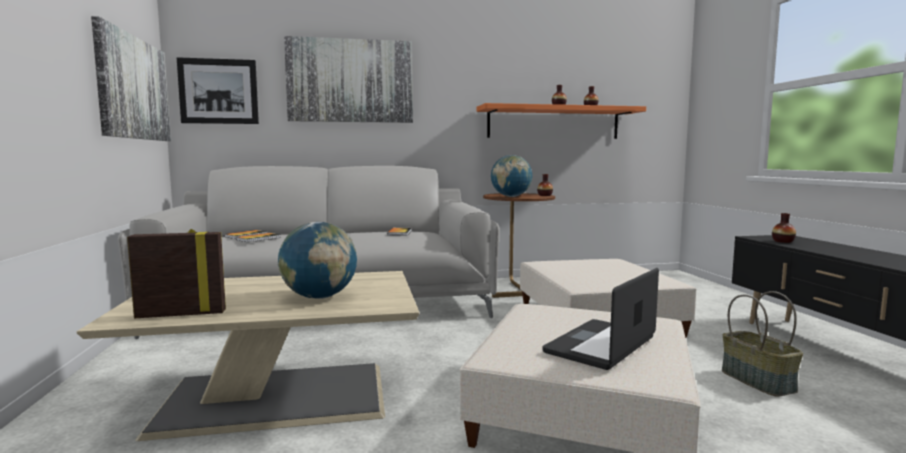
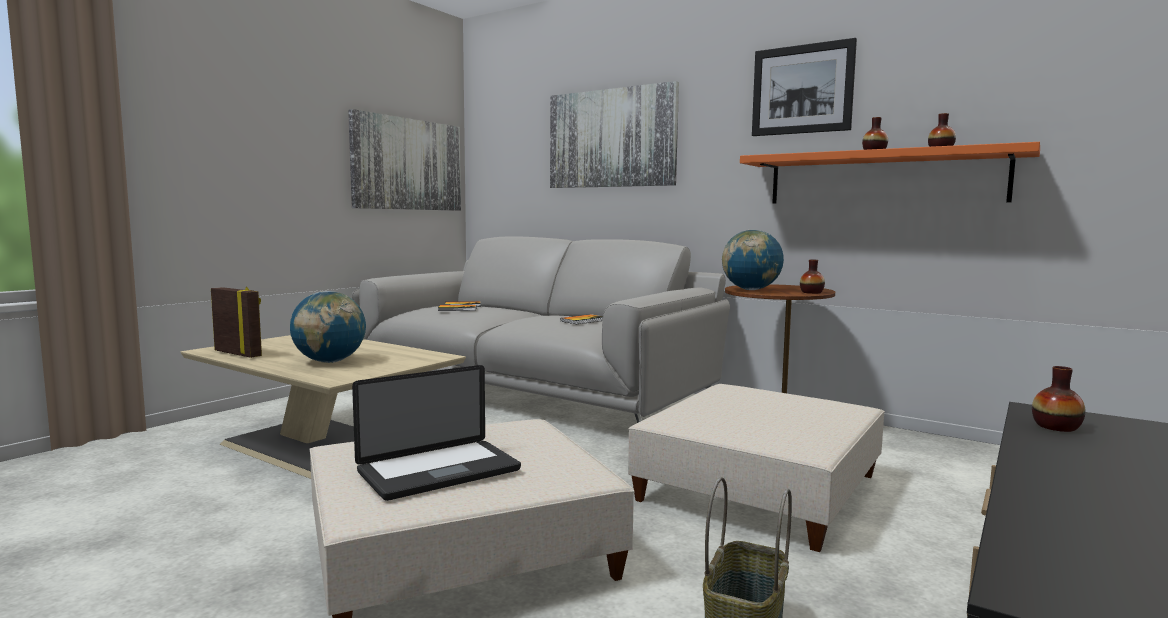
camera: 45 degrees right, 0 degrees up
(218, 91) = (500, 160): picture -> picture (802, 89)
(601, 345) = (439, 471): laptop -> laptop turned 150 degrees clockwise

